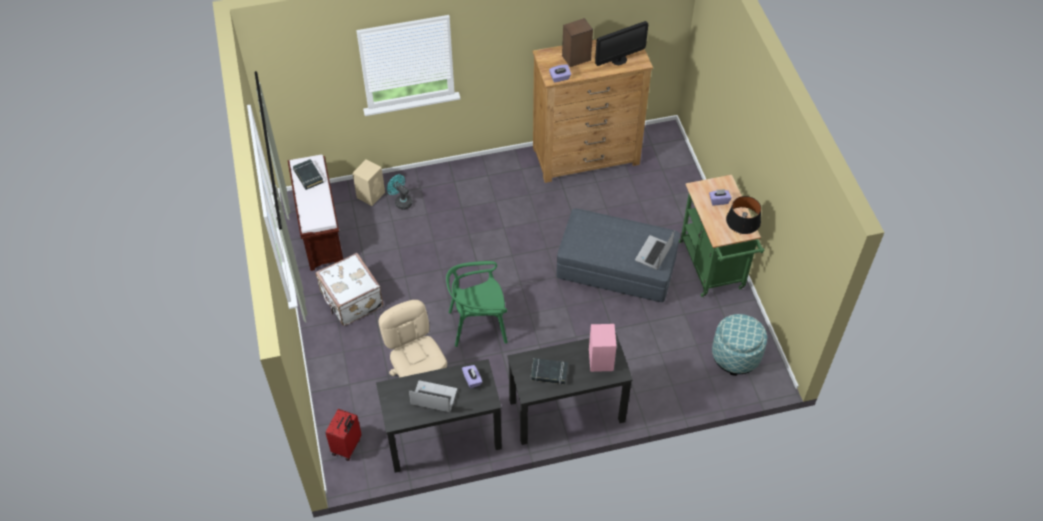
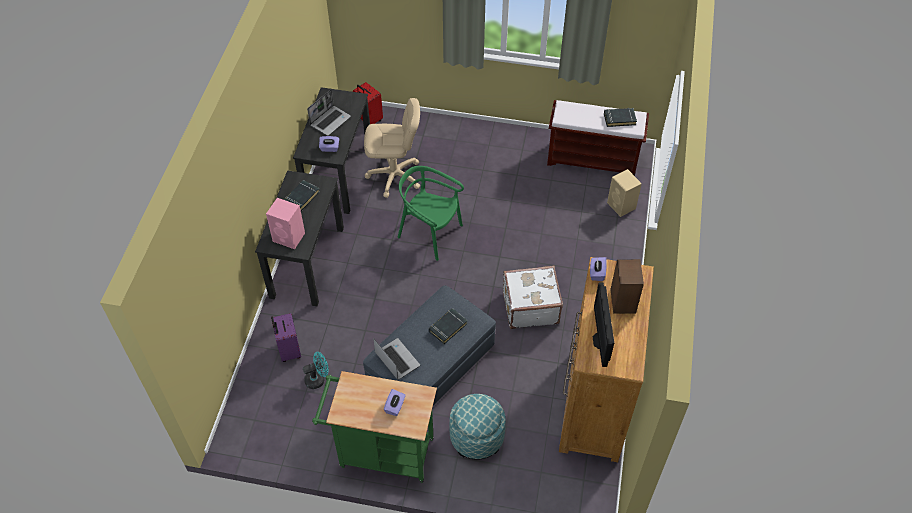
camera: 115 degrees right, 0 degrees up
(351, 300) = (505, 158): white suitcase -> white suitcase (530, 307)
(401, 201) = (602, 225): turquoise fan -> turquoise fan (318, 379)
(478, 325) = (430, 233): green chair -> green chair turned 75 degrees counterclockwise
(602, 232) = (447, 327): none -> black book
(668, 377) = (288, 350): none -> purple suitcase
(736, 355) = (273, 419): ottoman -> ottoman (476, 437)
(739, 234) = (341, 403): black table lamp -> none

